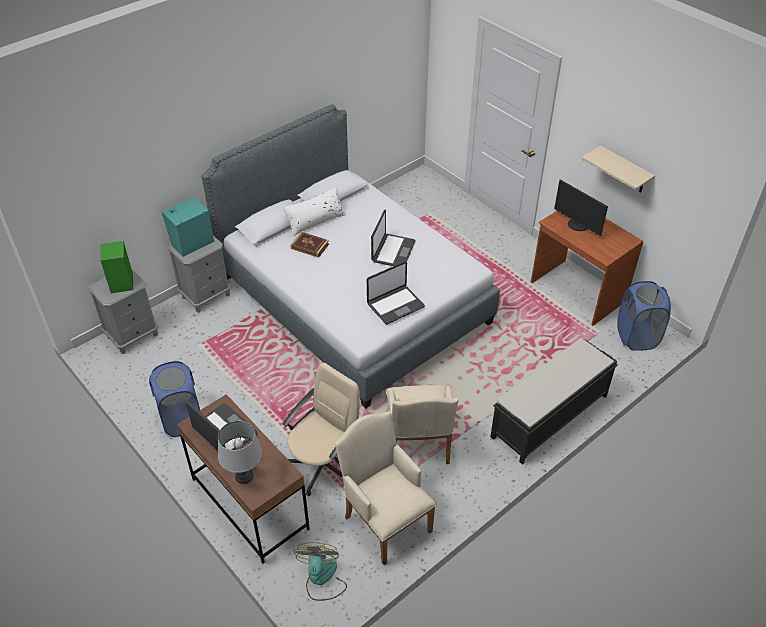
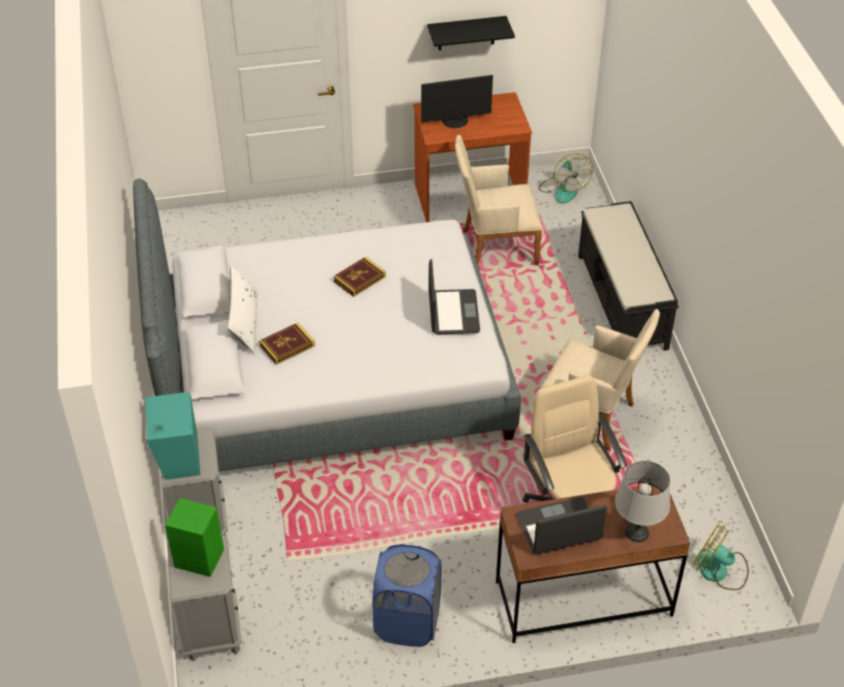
camera: 60 degrees left, 0 degrees up
(385, 519) = (674, 487): beige armchair -> beige armchair (494, 248)
(393, 251) = (359, 279): laptop -> book
(624, 170) = (466, 33): beige shelf -> black shelf
(636, 337) = (563, 189): blue laundry basket -> fan

